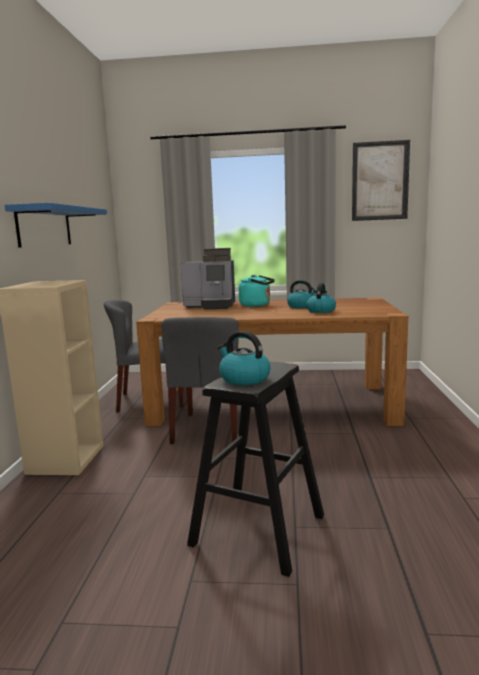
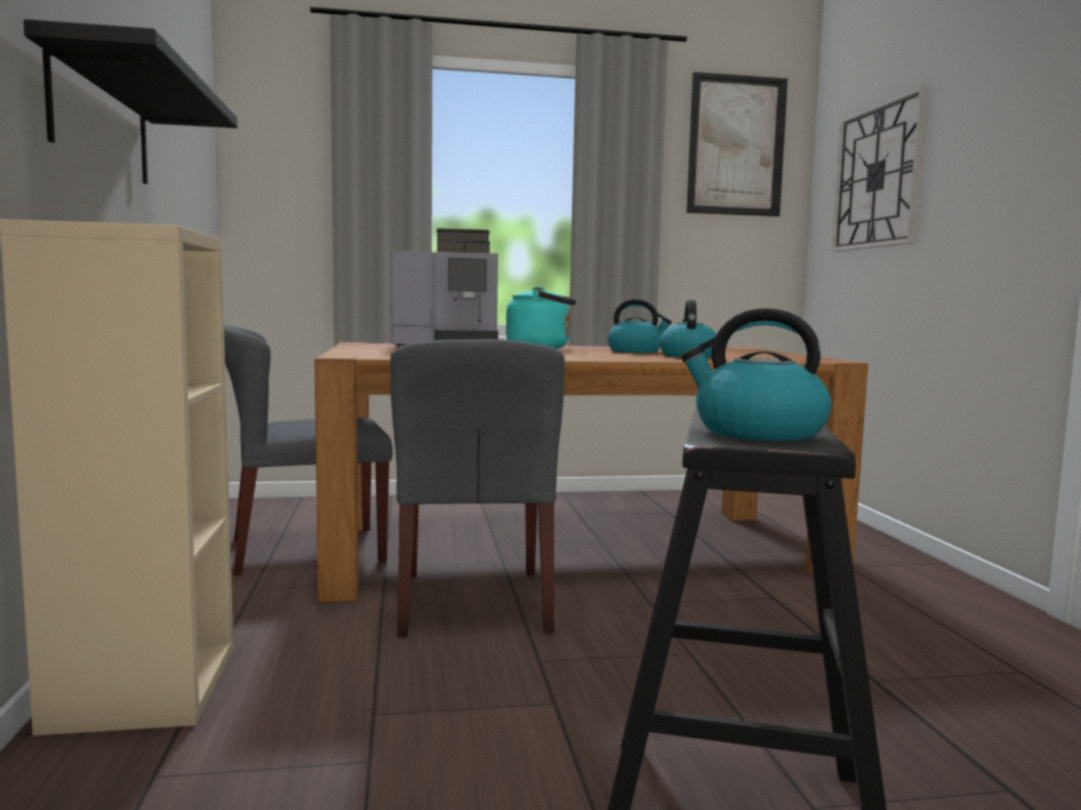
camera: 15 degrees left, 5 degrees down
(44, 227) = (101, 120): blue shelf -> black shelf
(449, 200) = (878, 176): none -> wall clock

